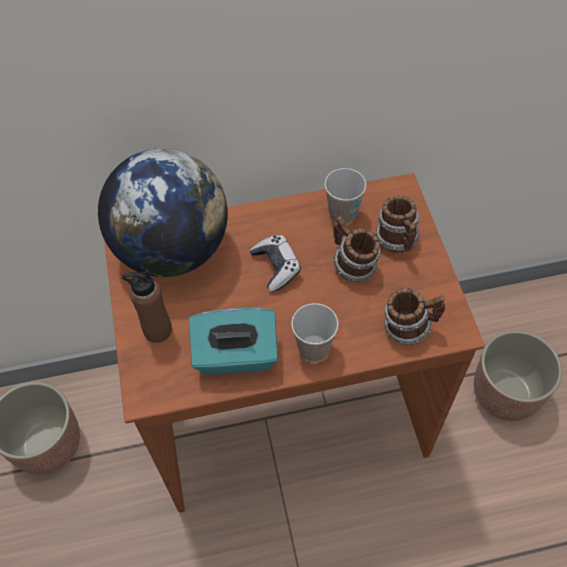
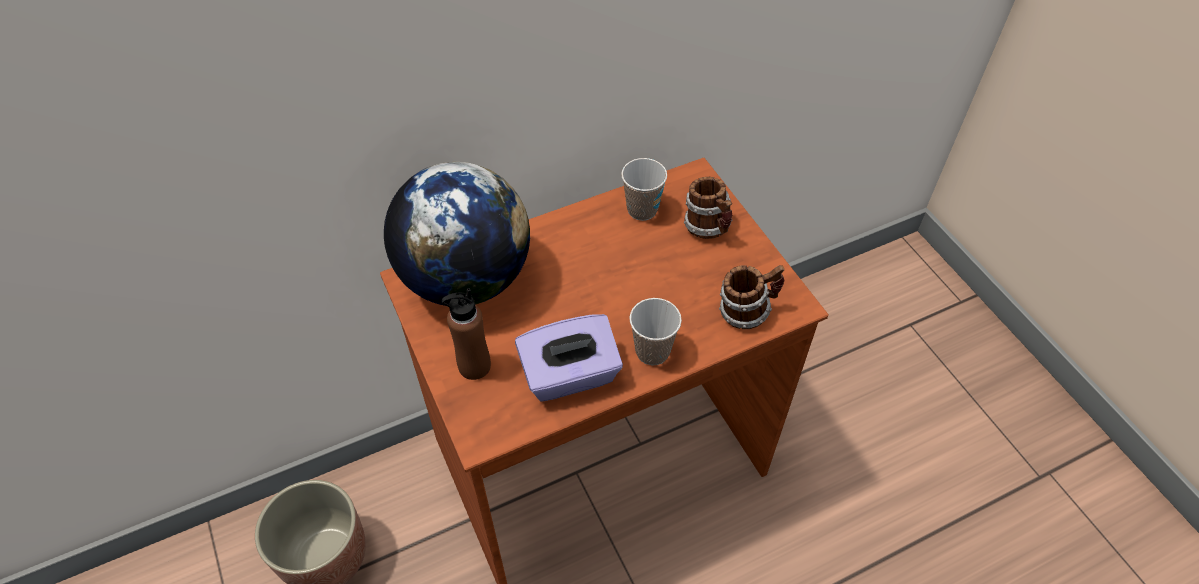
camera: 15 degrees left, 5 degrees down
(236, 356) = (570, 376): turquoise tissue box -> purple tissue box
(276, 267) = (586, 276): game controller -> none
(352, 265) = (668, 260): mug -> none
(505, 394) = (828, 391): planter -> none

